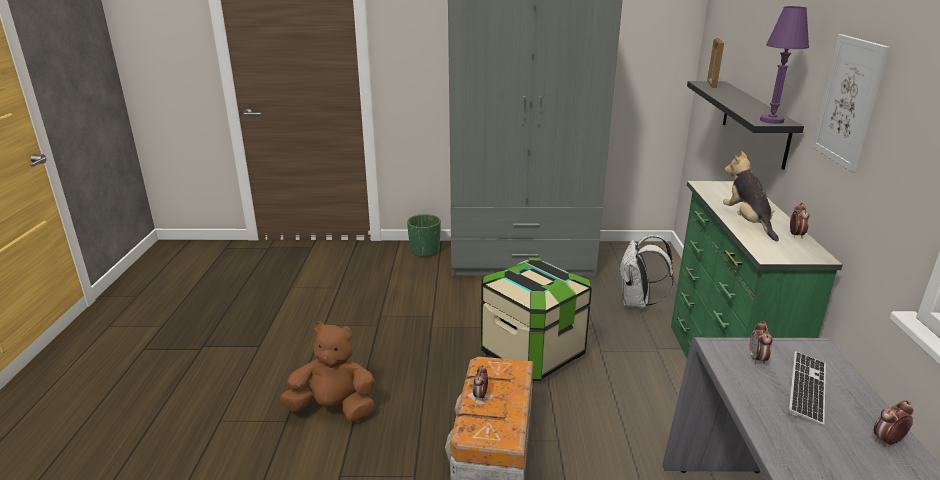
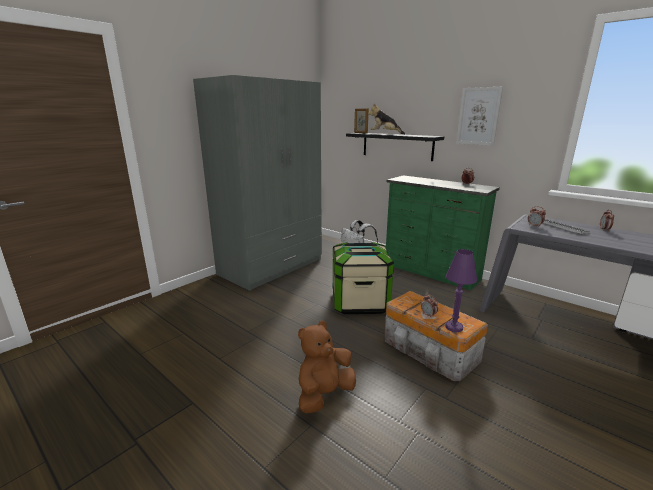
camera: 50 degrees left, 5 degrees down
(425, 251) = (206, 286): green planter -> none
(747, 222) = (445, 184): plush toy -> plush toy (385, 134)
(771, 121) = (431, 136): purple table lamp -> purple table lamp (454, 327)

